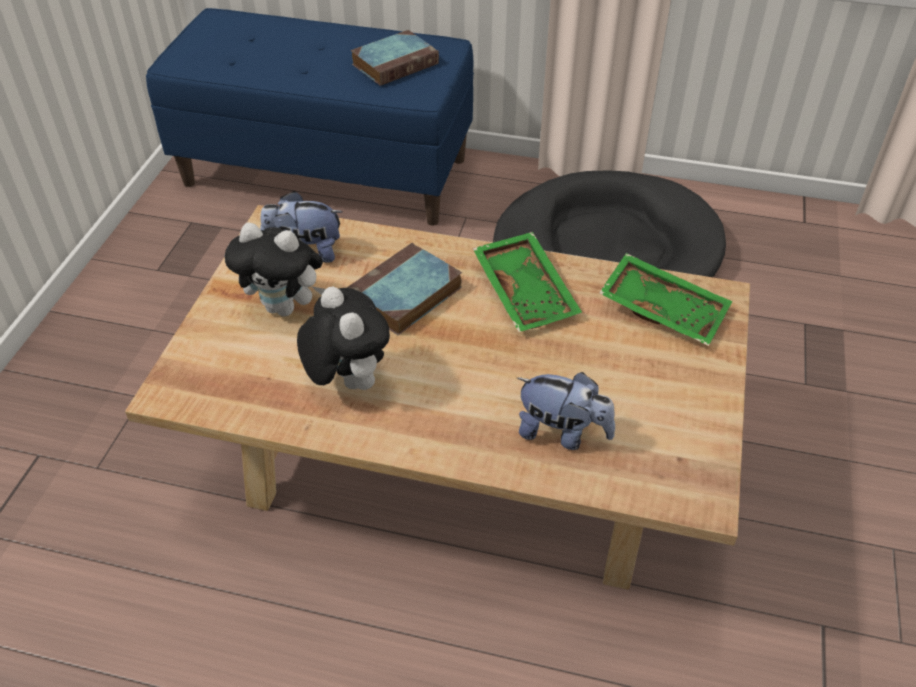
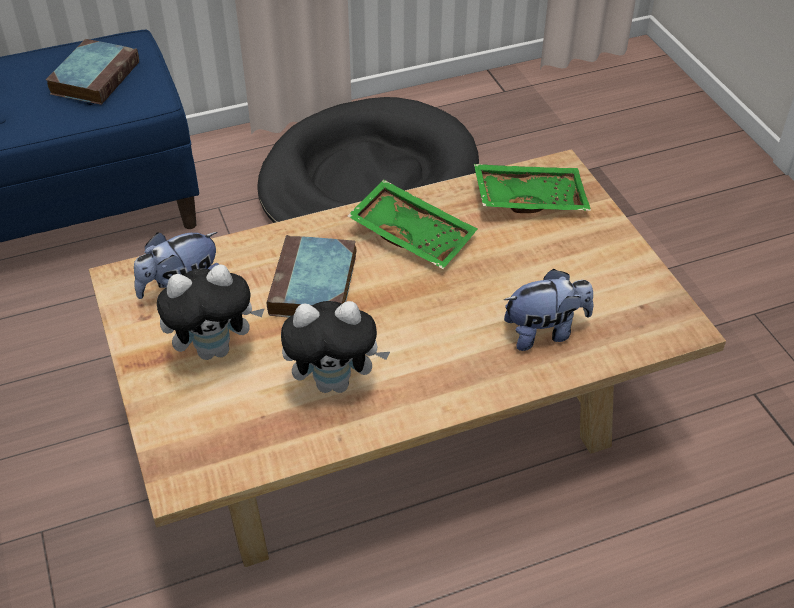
camera: 35 degrees left, 0 degrees up
(346, 381) = (335, 382): plush toy -> plush toy turned 150 degrees clockwise

